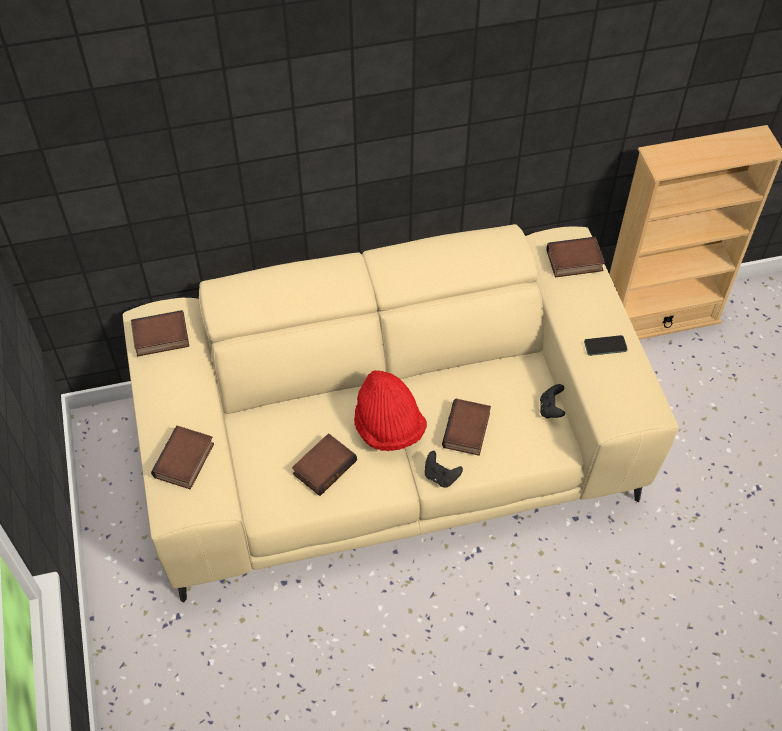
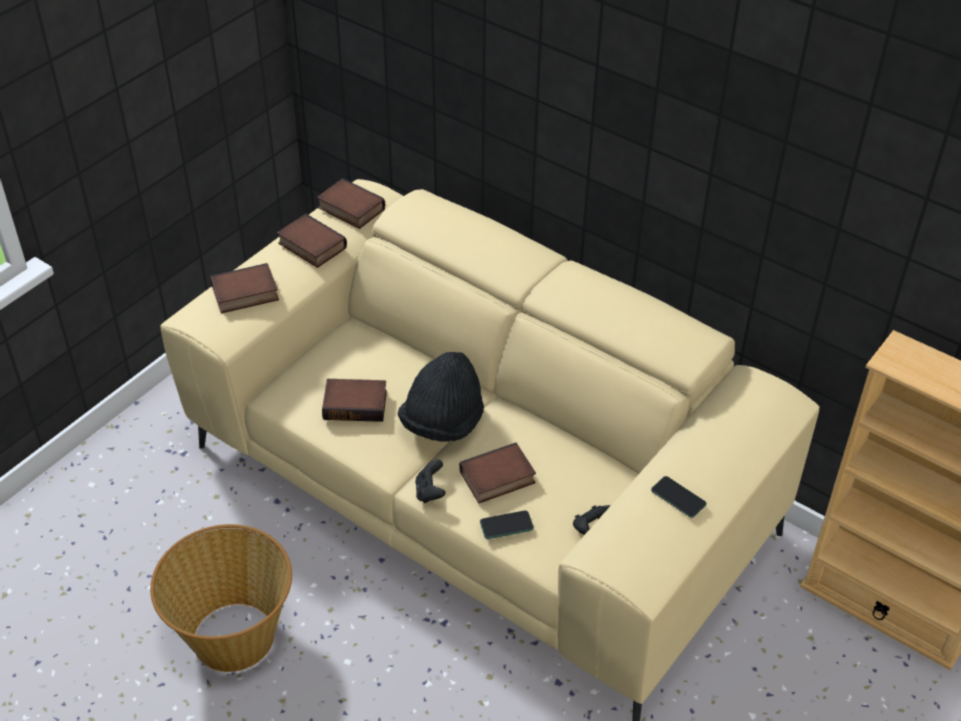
camera: 50 degrees right, 10 degrees down
(379, 687) = (233, 635): none -> basket
(388, 427) = (442, 422): red hat -> black hat
(510, 453) = (506, 525): none -> phone
(574, 262) = (754, 415): book -> book (310, 246)

